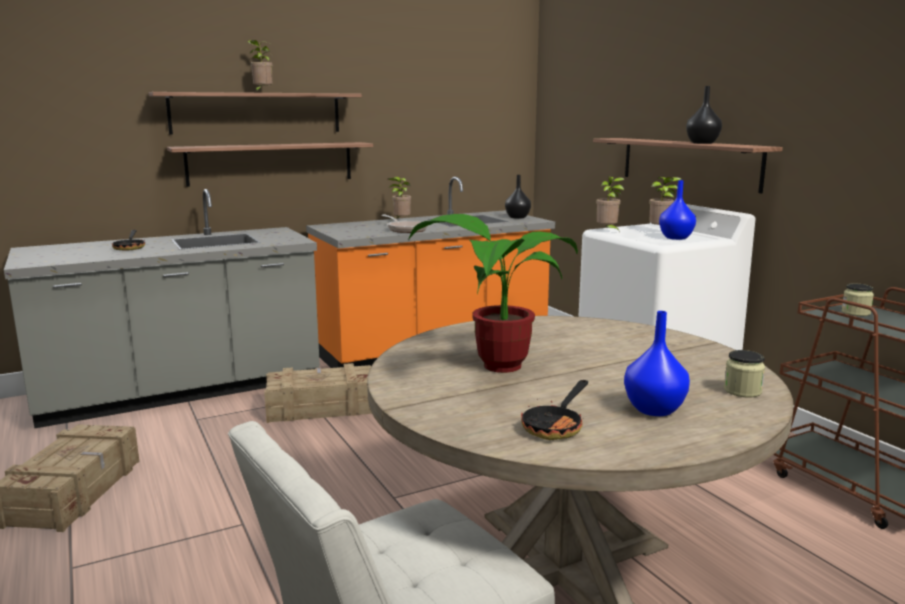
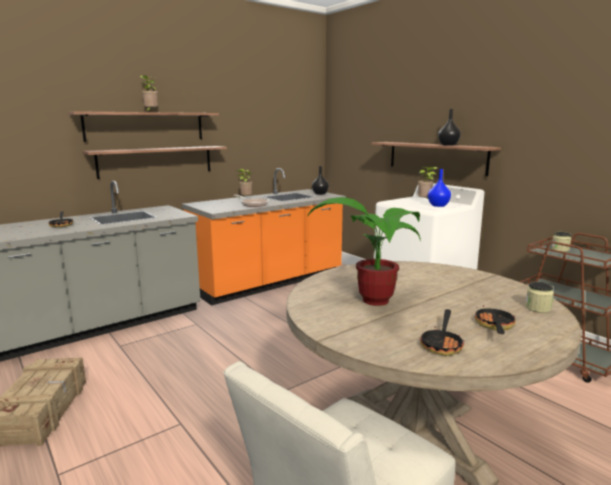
camera: 10 degrees left, 0 degrees up
(321, 407) = (207, 330): crate -> none
(607, 231) = (393, 202): potted plant -> none
(653, 410) = (494, 326): blue vase -> frying pan

